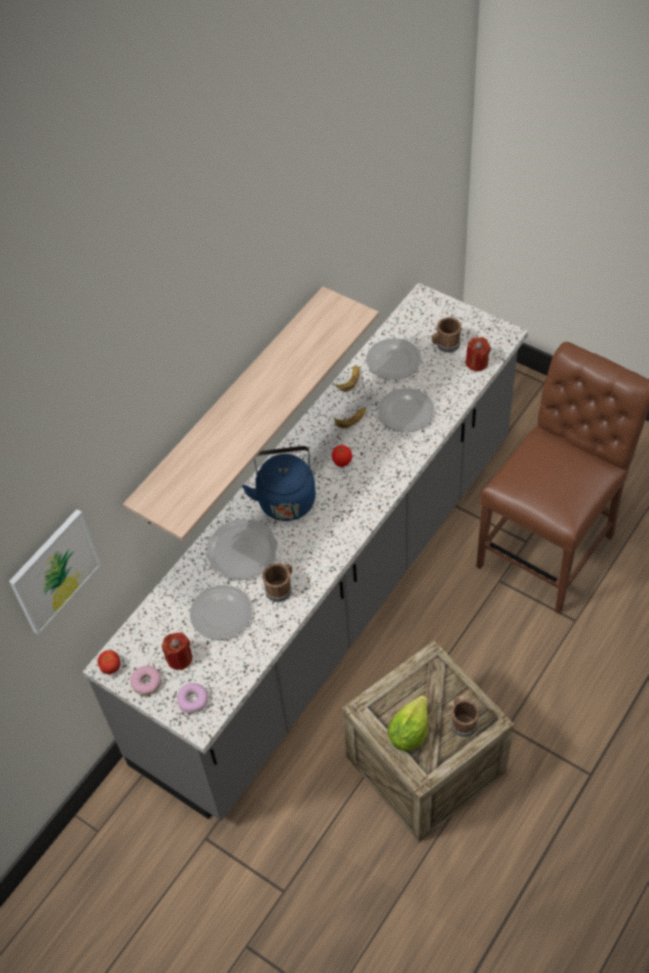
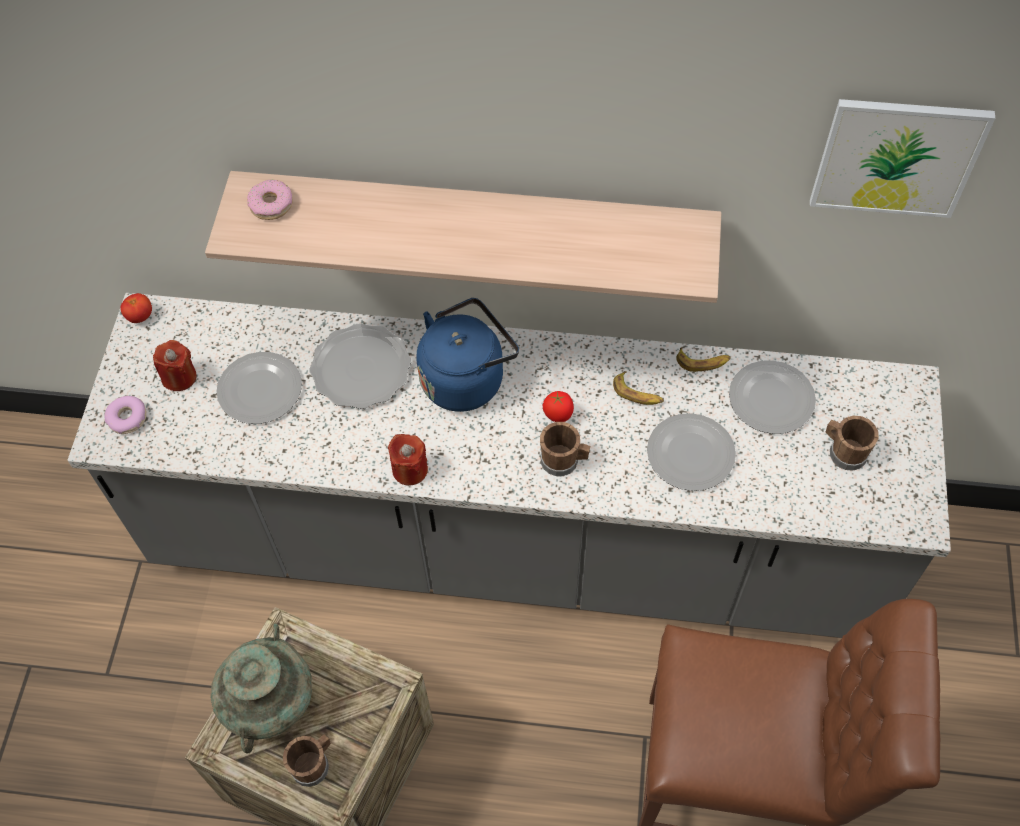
camera: 60 degrees right, 5 degrees up
(54, 571) = (94, 152): picture -> picture (897, 157)
(146, 683) = (133, 361): donut -> donut (271, 204)
(280, 588) = (325, 436): brown mug -> brown mug (564, 461)
(409, 732) = (271, 703): lettuce -> turquoise vase
(477, 363) = (838, 506): red candle -> red candle (410, 470)

